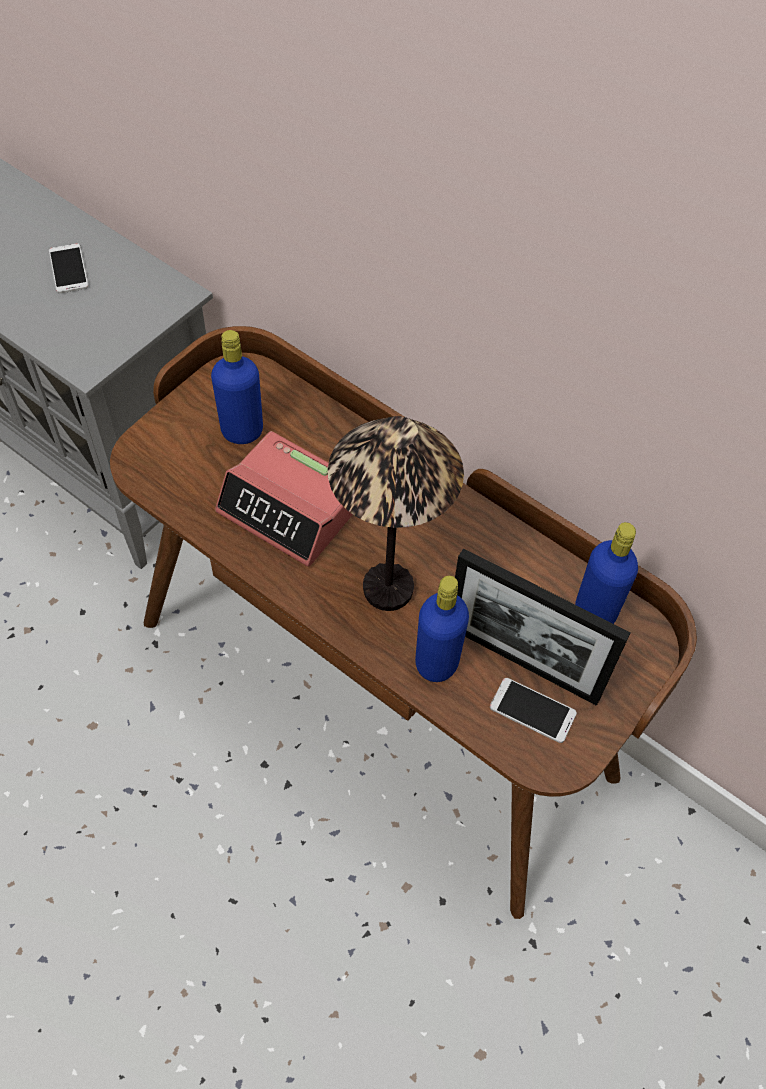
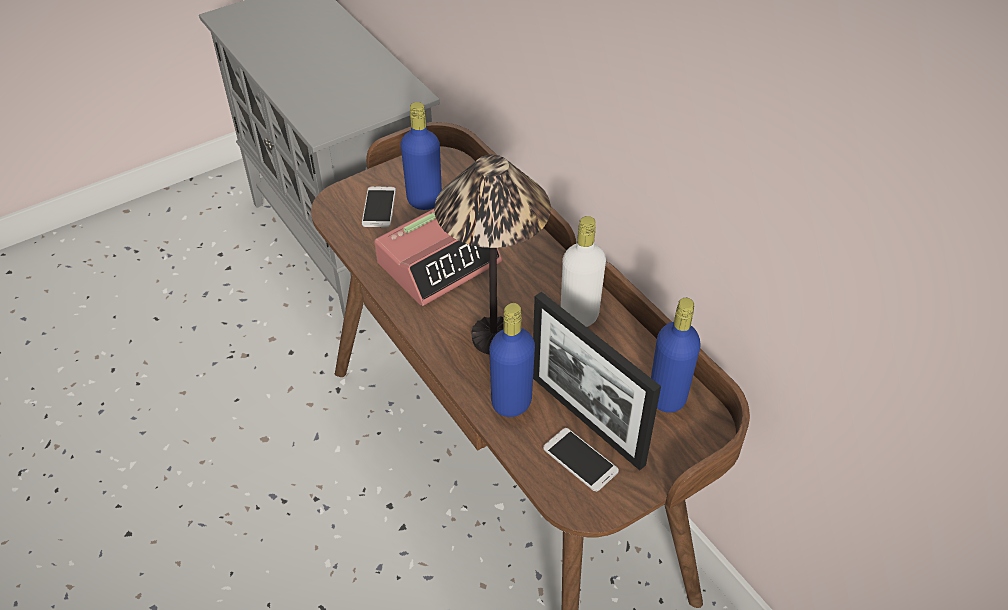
camera: 20 degrees right, 10 degrees down
(68, 269) = (338, 65): phone -> phone (379, 207)
(291, 508) = (439, 262): alarm clock -> alarm clock turned 90 degrees counterclockwise
(469, 538) = (579, 316): none -> white bottle

